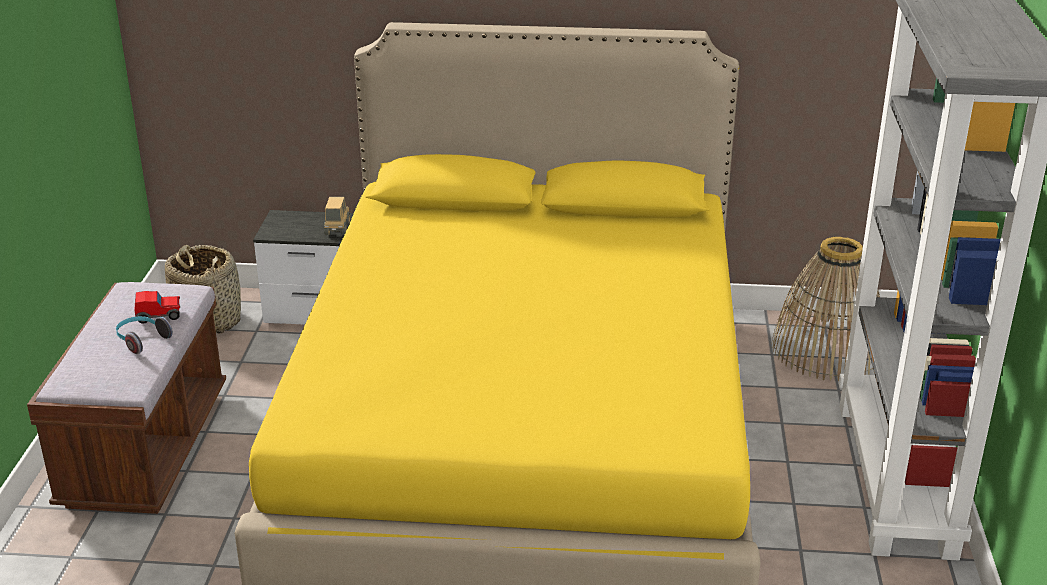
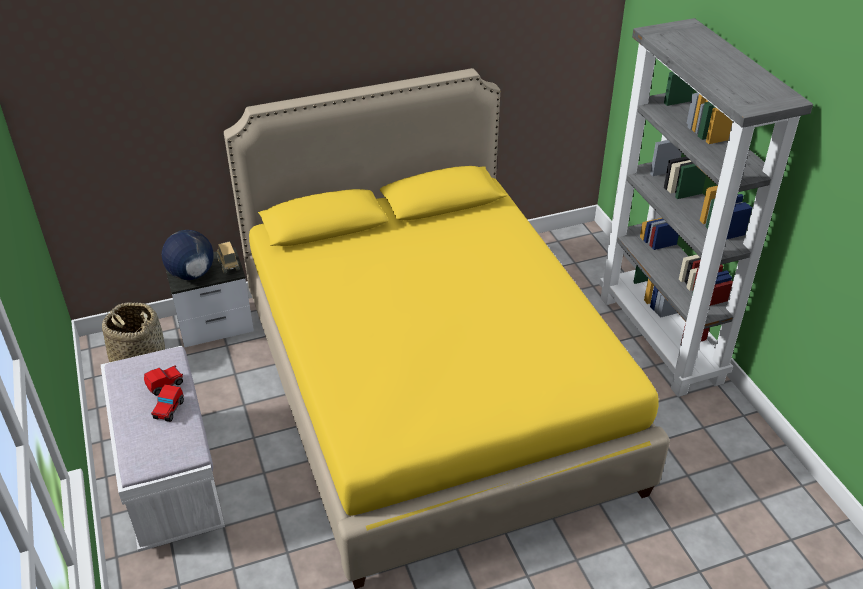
camera: 25 degrees left, 10 degrees up
(141, 340) = (169, 410): headphones -> toy car
(146, 450) = (171, 480): brown bench -> white bench
(289, 228) = (191, 274): none -> globe
(828, 350) = (570, 258): basket -> none

